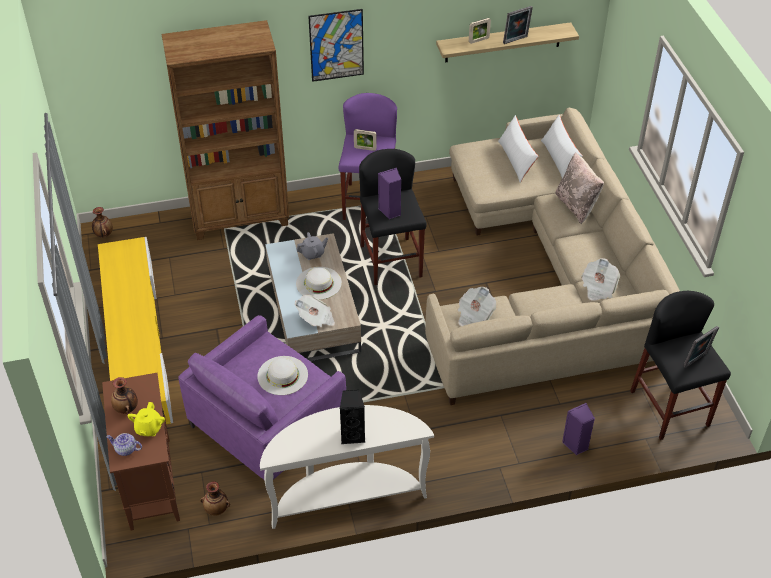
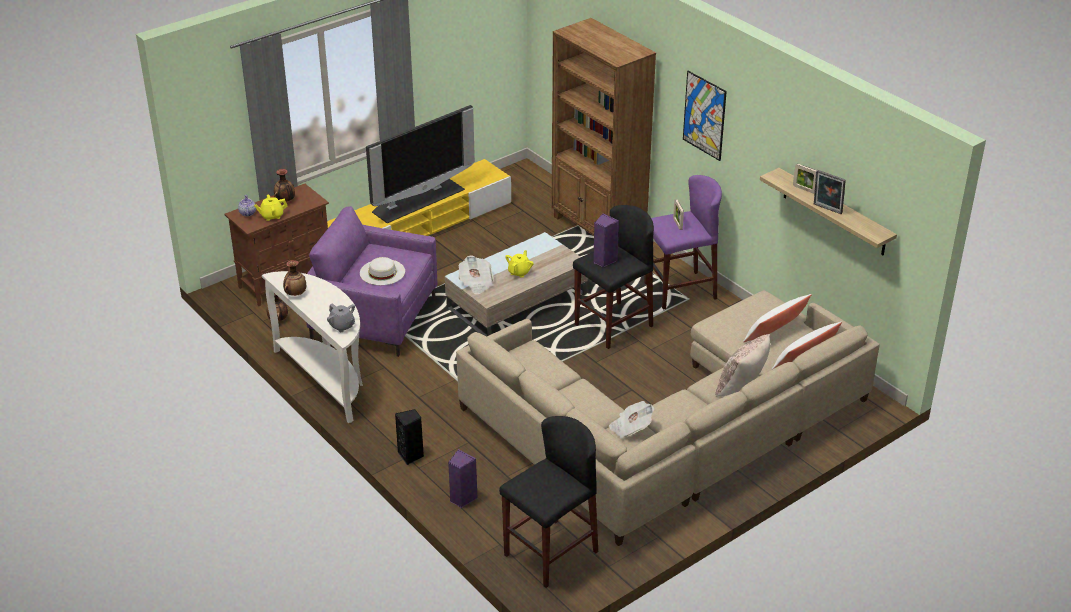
camera: 65 degrees right, 10 degrees down
(103, 234) = (523, 172): vase -> vase (295, 294)
(131, 317) = (417, 200): none -> television
(313, 254) = (552, 259): grey teapot -> grey teapot (342, 326)
(318, 283) = (519, 272): white hat -> yellow teapot
(353, 435) = (319, 307): black speaker -> black speaker (411, 456)
(474, 315) = (534, 360): newspaper -> none
(696, 361) = (541, 490): picture frame -> none

